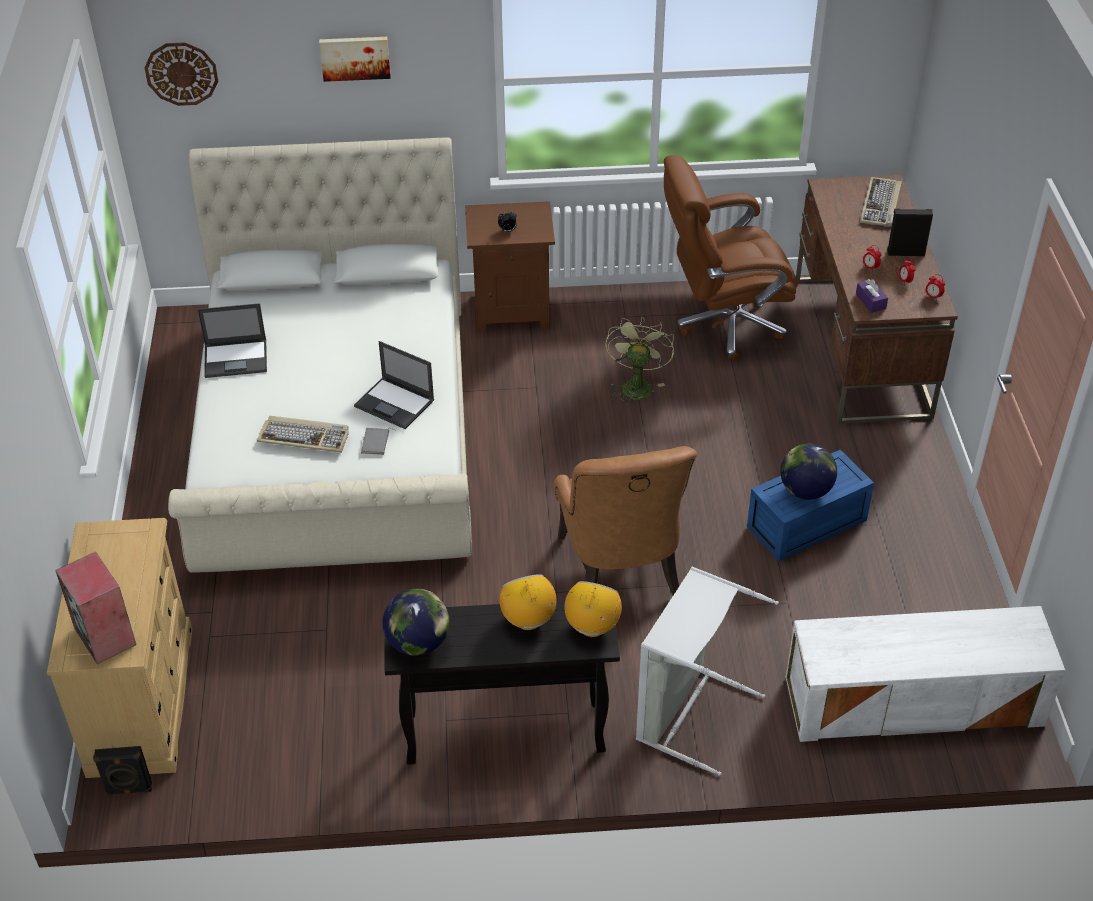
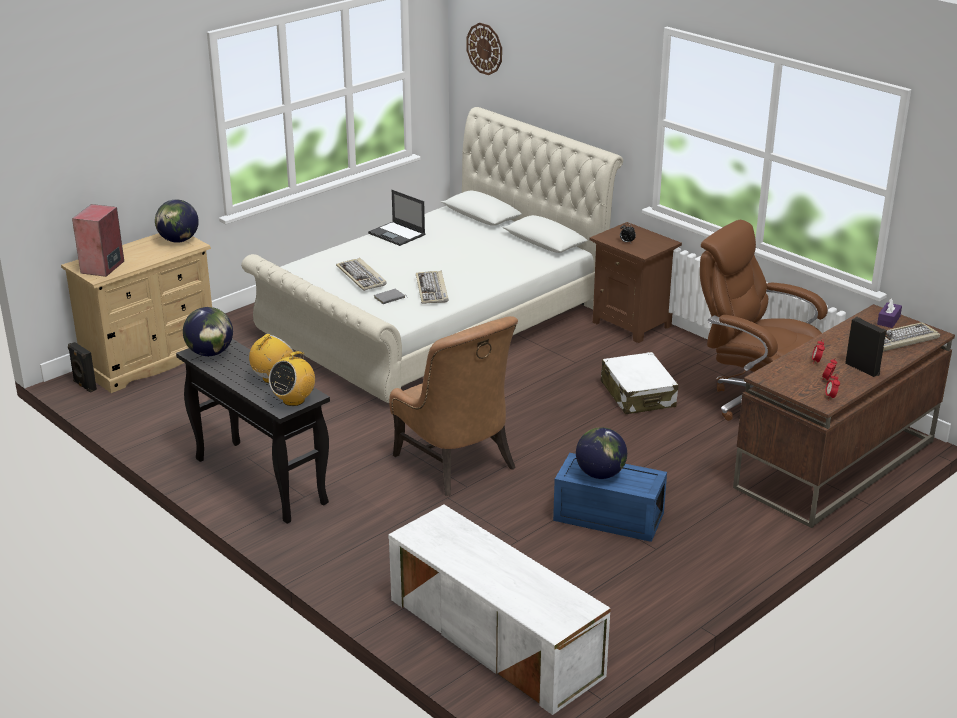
camera: 50 degrees right, 15 degrees down
(117, 537) = (179, 240): none -> globe
(355, 57) = (577, 69): picture -> none
(395, 403) = (432, 290): laptop -> keyboard
(592, 627) = (294, 400): radio -> radio turned 150 degrees clockwise
(621, 568) = (456, 462): brown chair -> brown chair turned 75 degrees counterclockwise
(636, 384) = (638, 394): green fan -> white suitcase
(687, 712) = (360, 542): grey laundry basket -> none
(870, 301) = (778, 375): purple tissue box -> purple tissue box (888, 320)

